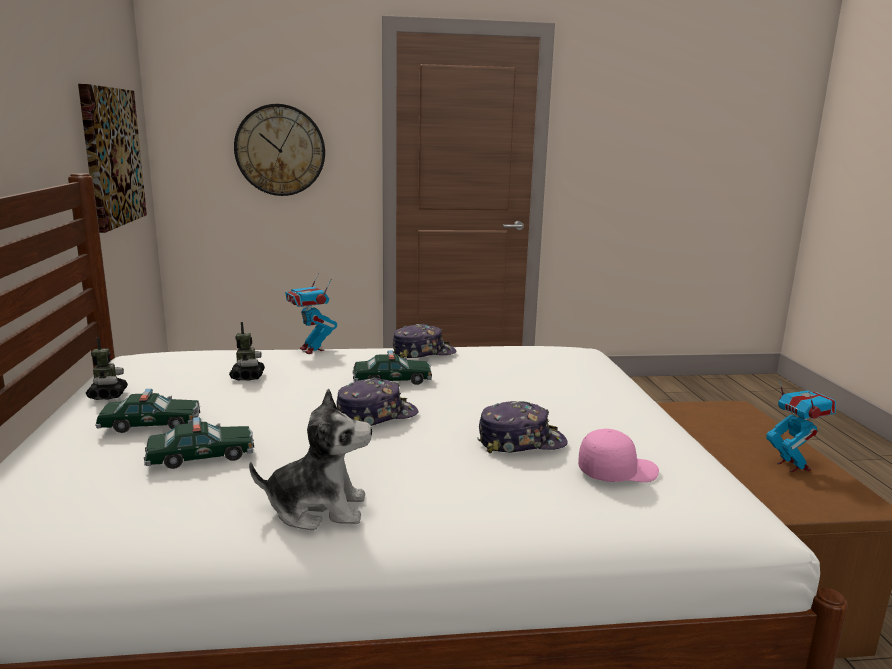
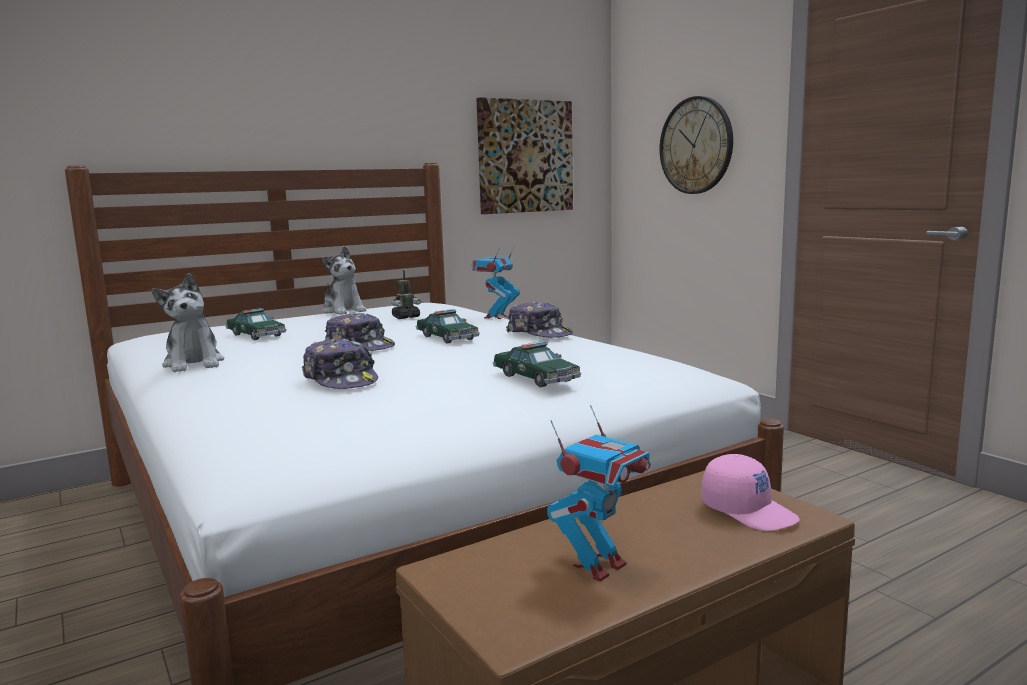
camera: 65 degrees right, 5 degrees down
(108, 395) = (343, 310): toy robot -> plush toy
(151, 424) = (299, 321): toy car -> toy car (535, 378)
(616, 471) = (299, 411): pink cap -> pink cap (749, 511)

